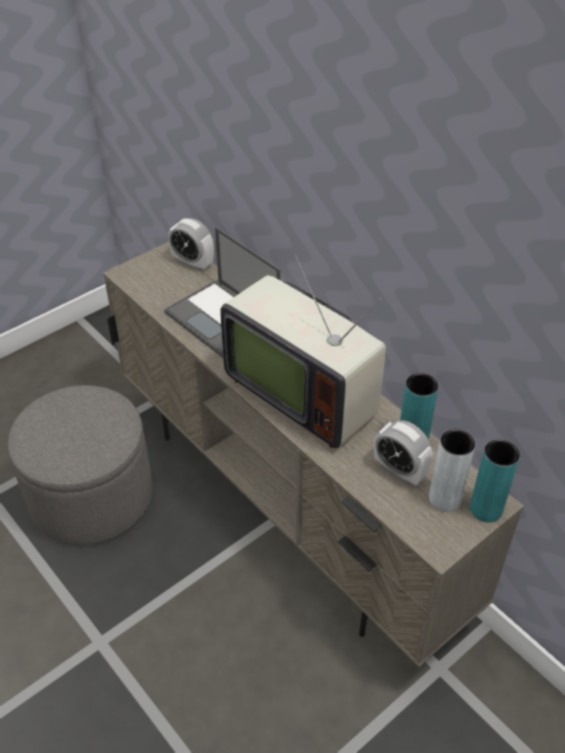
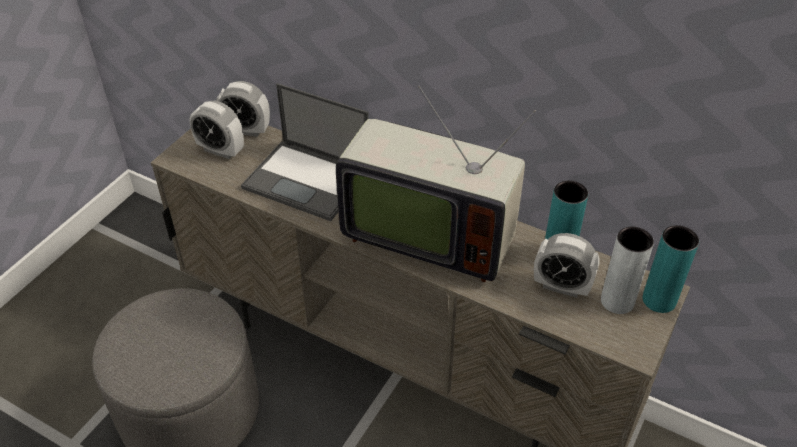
camera: 20 degrees left, 0 degrees up
(163, 276) = (221, 150): none -> alarm clock

